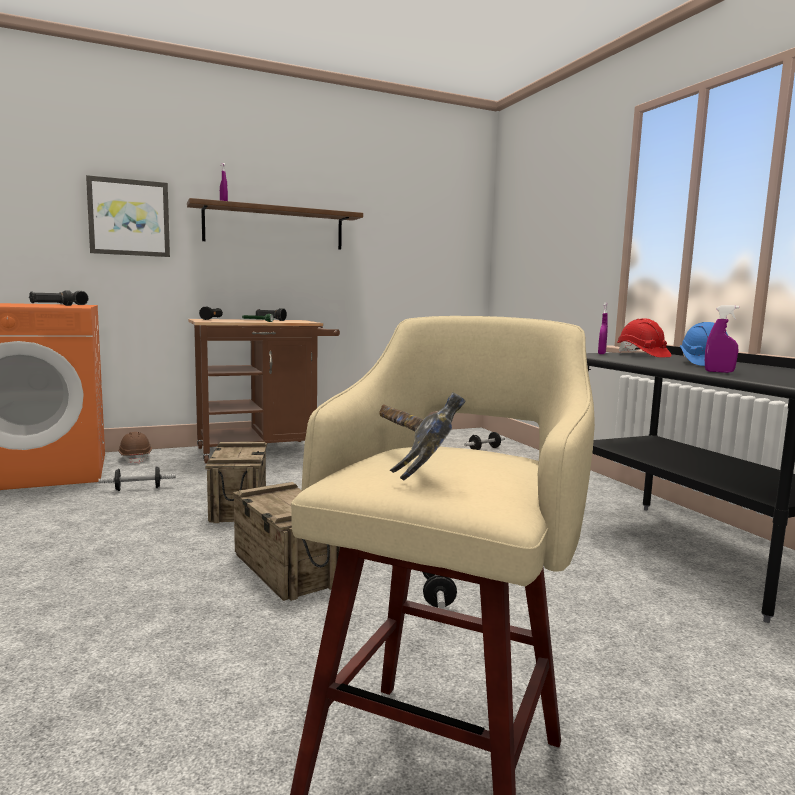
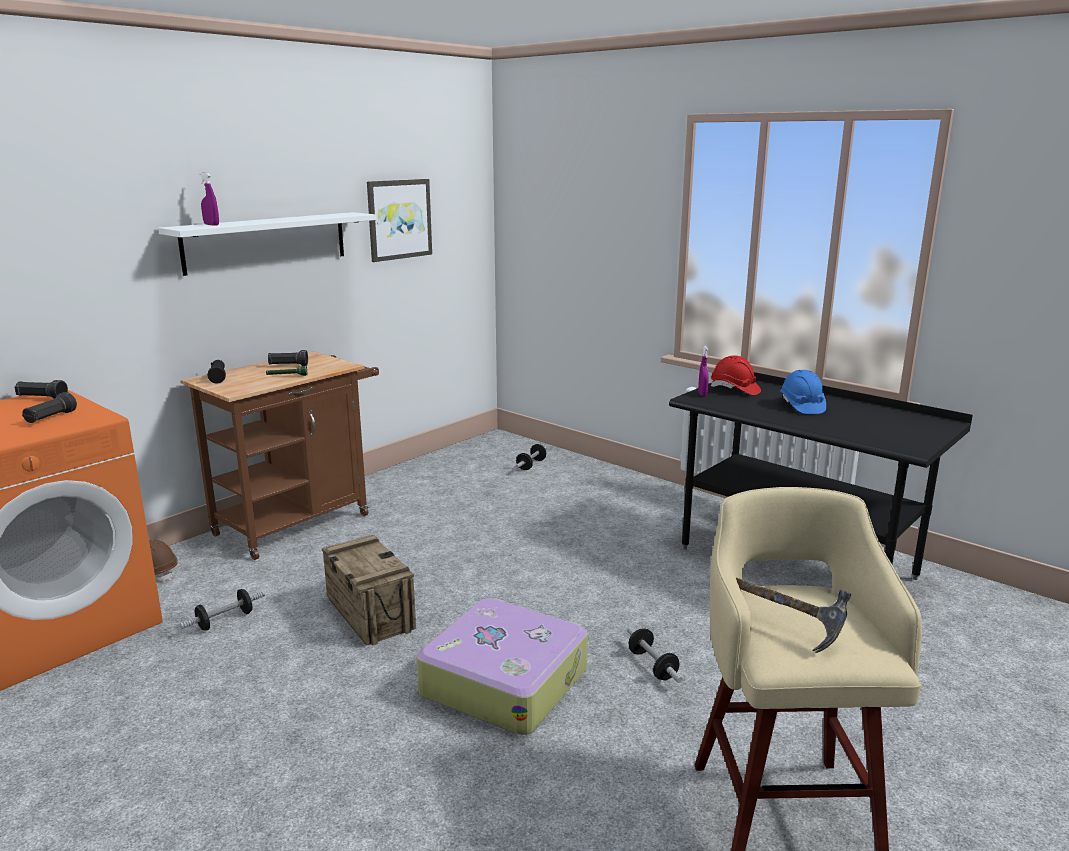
camera: 25 degrees left, 10 degrees up
(129, 217) = (86, 261): picture -> picture (399, 219)
(274, 227) = (266, 242): brown shelf -> white shelf
(284, 569) = (504, 680): crate -> suitcase
(719, 372) = (833, 428): purple spray bottle -> none

